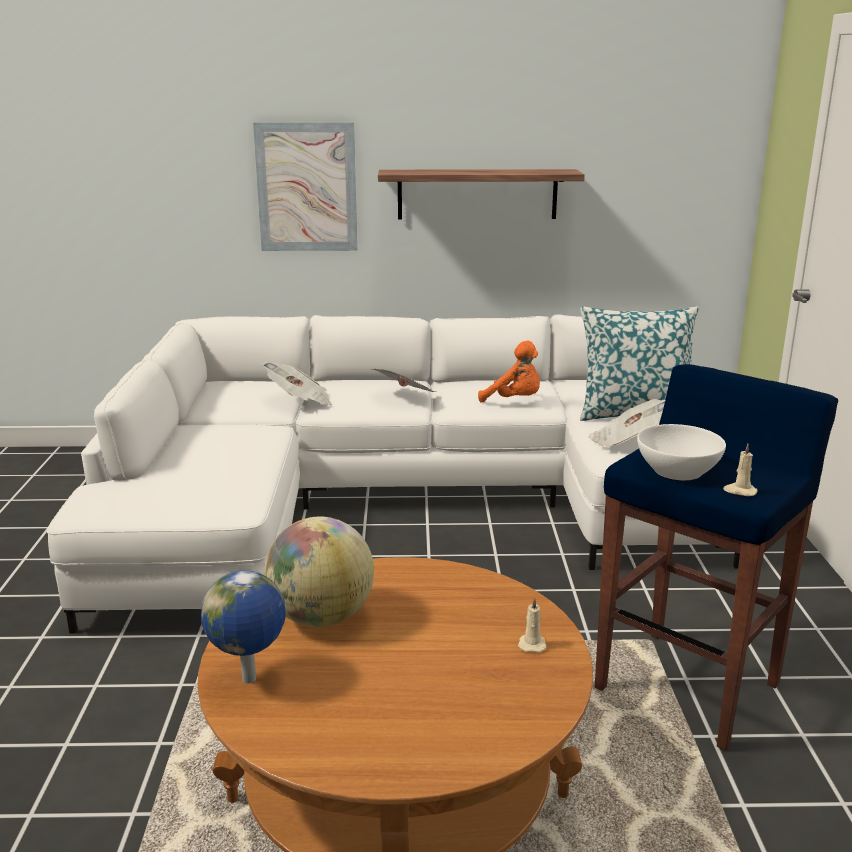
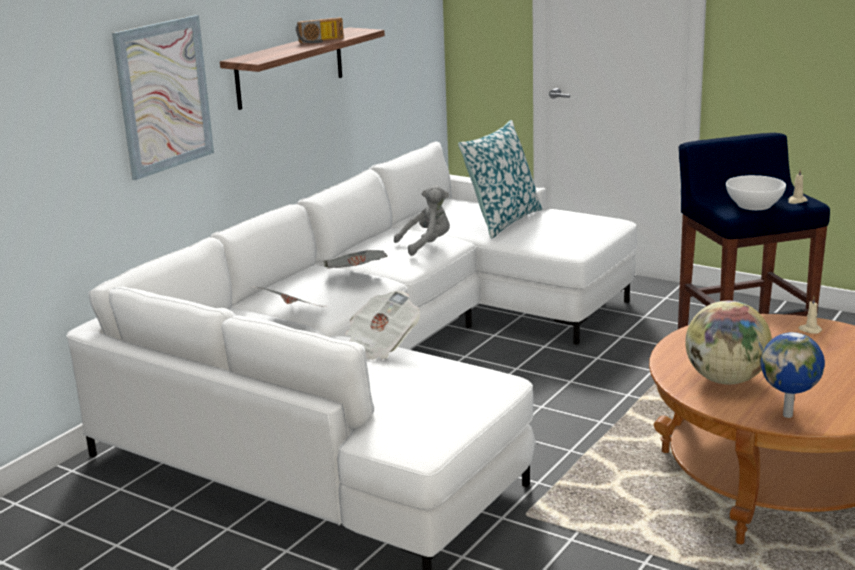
camera: 55 degrees left, 0 degrees up
(497, 172) = (321, 41): none -> radio
(514, 401) = (427, 245): orange plush toy -> grey plush toy
(627, 442) = (550, 237): newspaper -> newspaper (379, 347)

